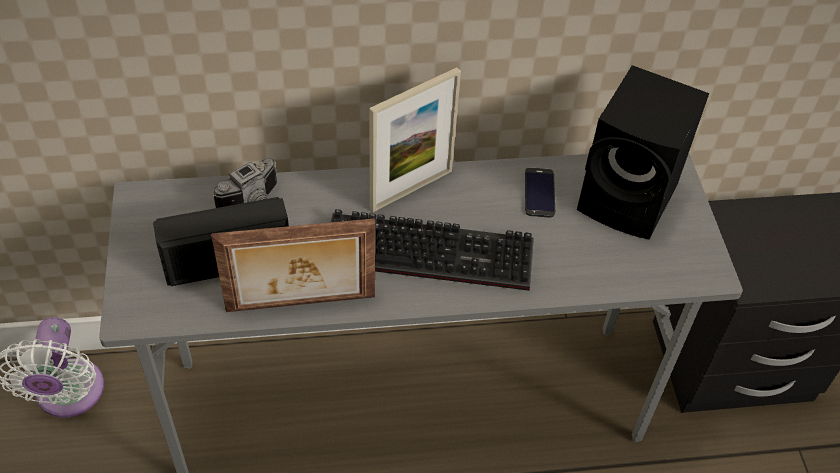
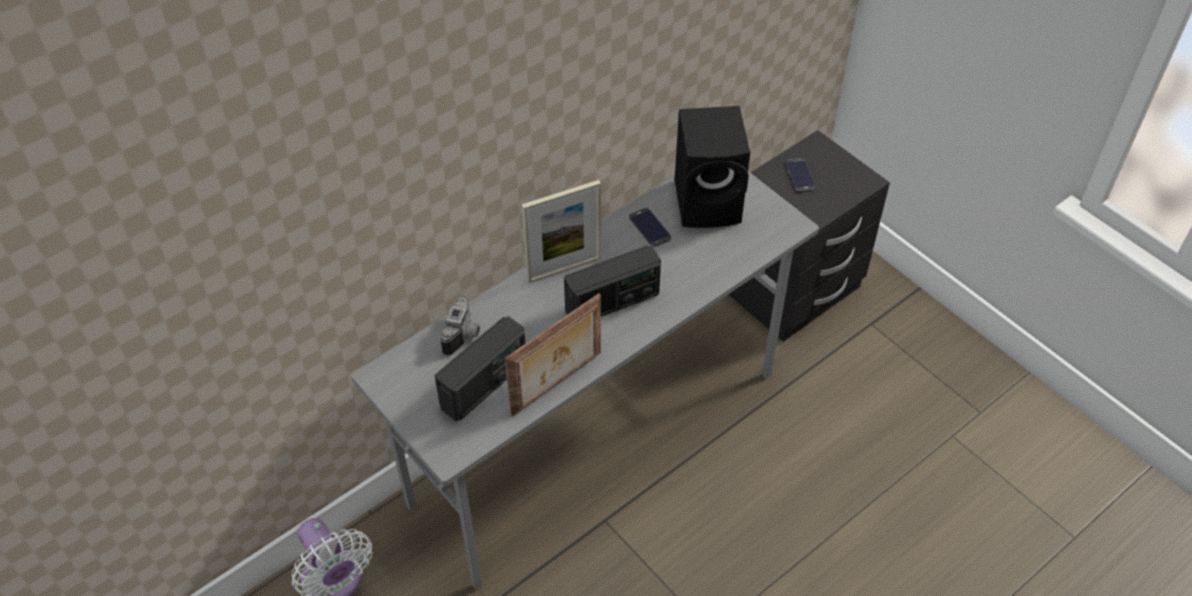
camera: 30 degrees left, 0 degrees up
(411, 189) = (564, 269): picture frame -> picture frame turned 45 degrees clockwise
(432, 250) = (612, 302): keyboard -> radio
(782, 231) = (800, 175): none -> phone

